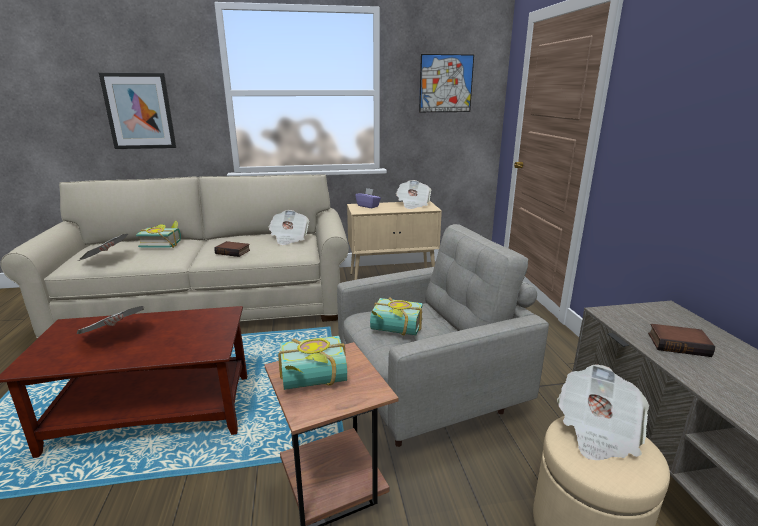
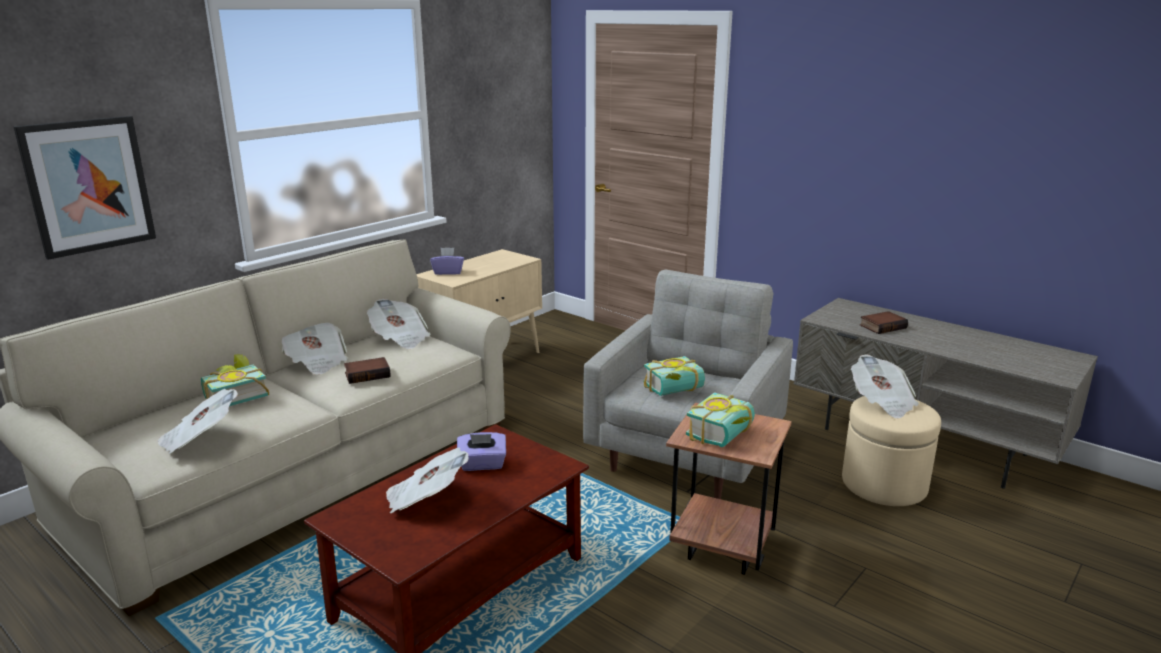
camera: 40 degrees left, 0 degrees up
(181, 328) = (482, 465): none -> purple tissue box
(413, 204) = (495, 258): newspaper -> newspaper (316, 362)
(446, 83) = (495, 94): picture -> none

